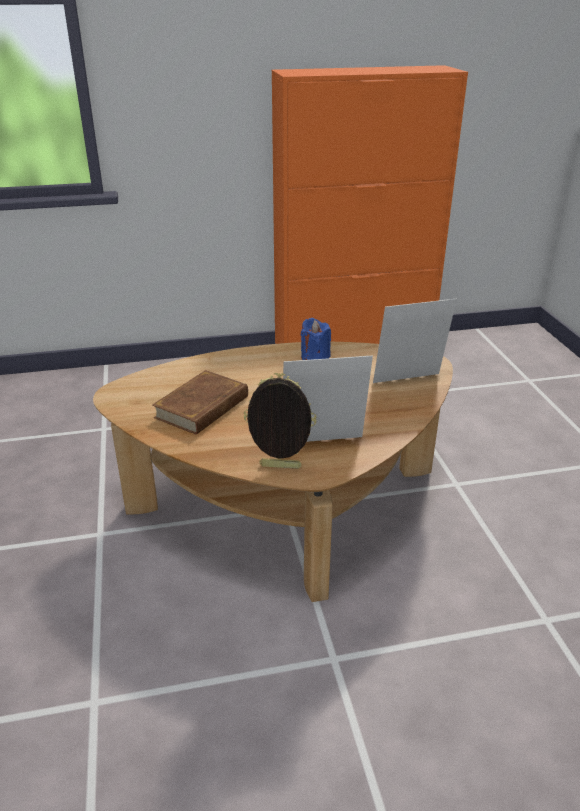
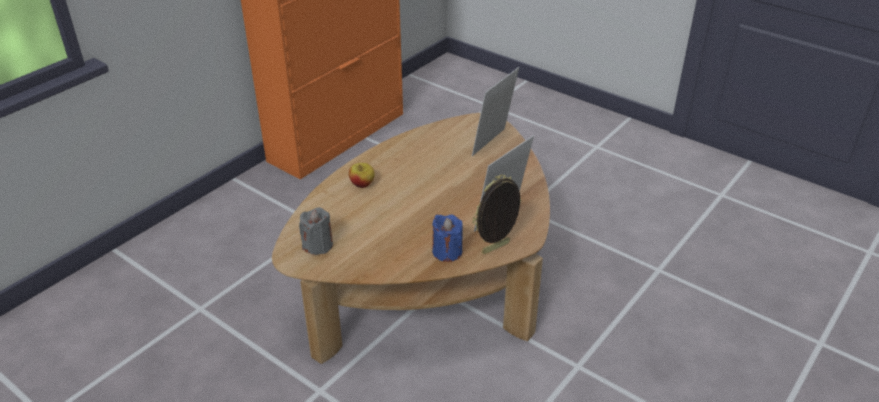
camera: 40 degrees left, 5 degrees up
(145, 393) = (318, 245): none -> grey candle
(203, 407) = (381, 233): brown book -> none
(245, 365) = (362, 184): none -> apple
(315, 357) = (405, 153): blue candle -> blue candle (447, 252)

